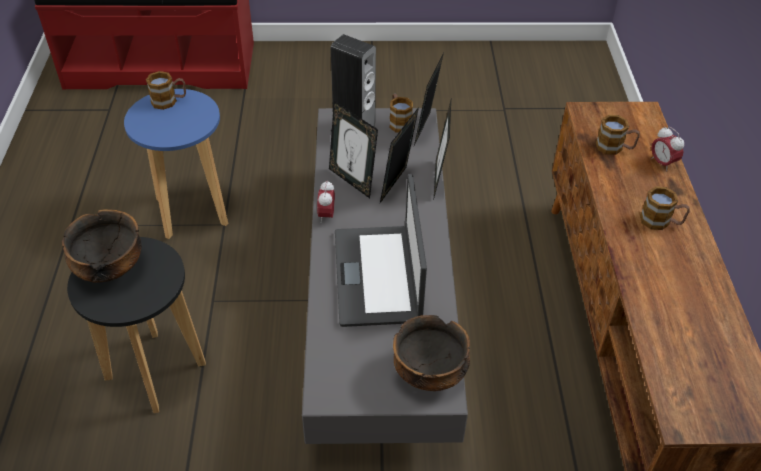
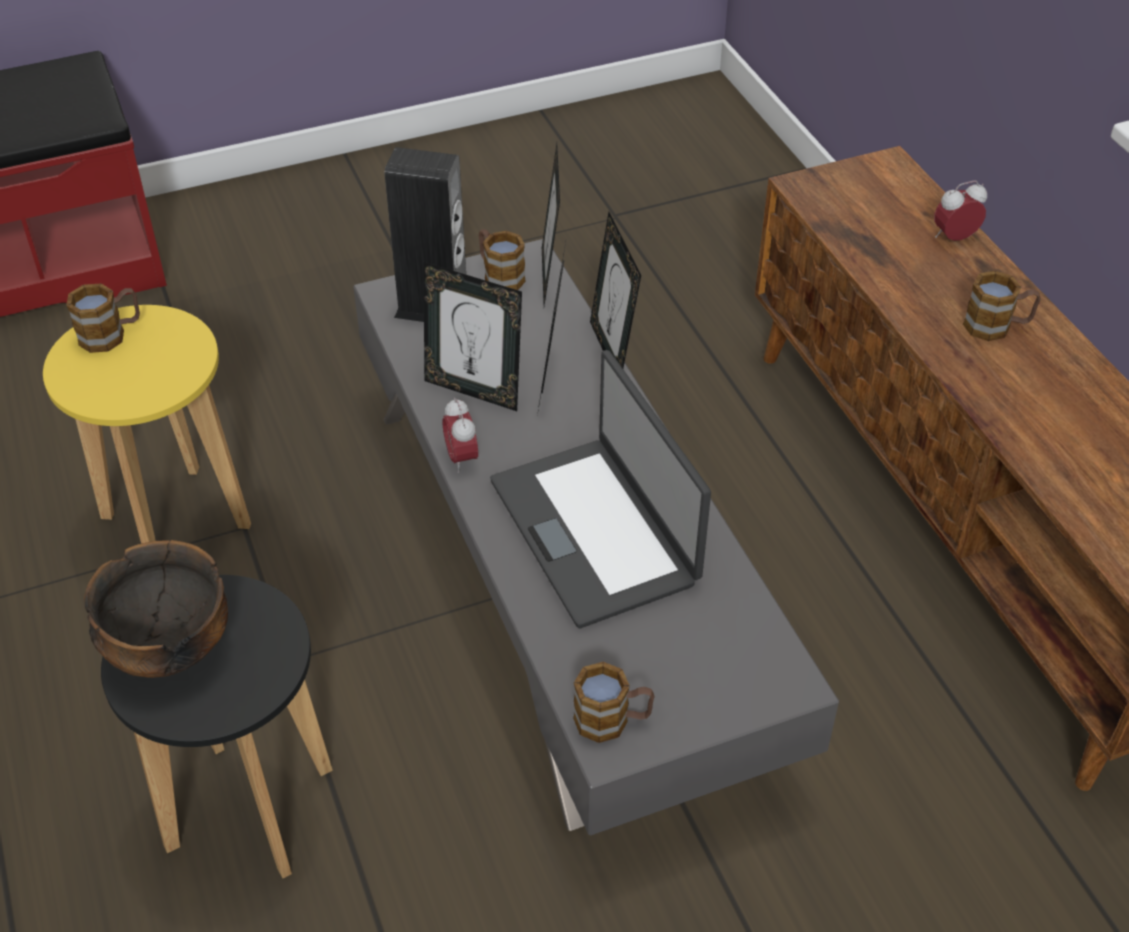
camera: 20 degrees left, 0 degrees up
(191, 212) = (175, 522): blue stool -> yellow stool
(430, 374) = (754, 658): bowl -> none
(614, 148) = (875, 232): mug -> mug (612, 720)
(662, 163) = (954, 238): alarm clock -> alarm clock turned 120 degrees clockwise

